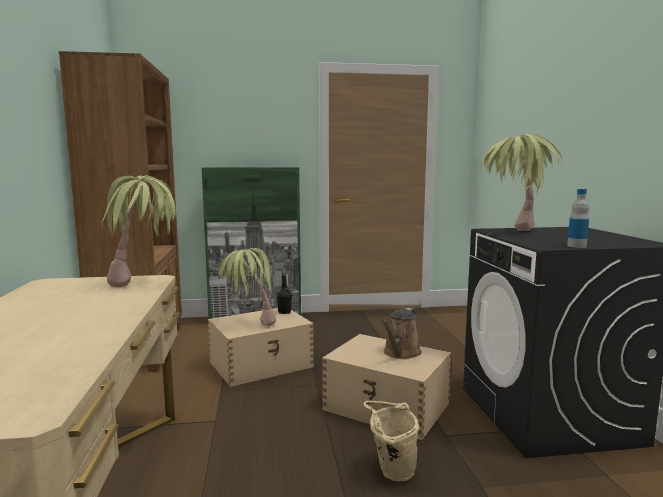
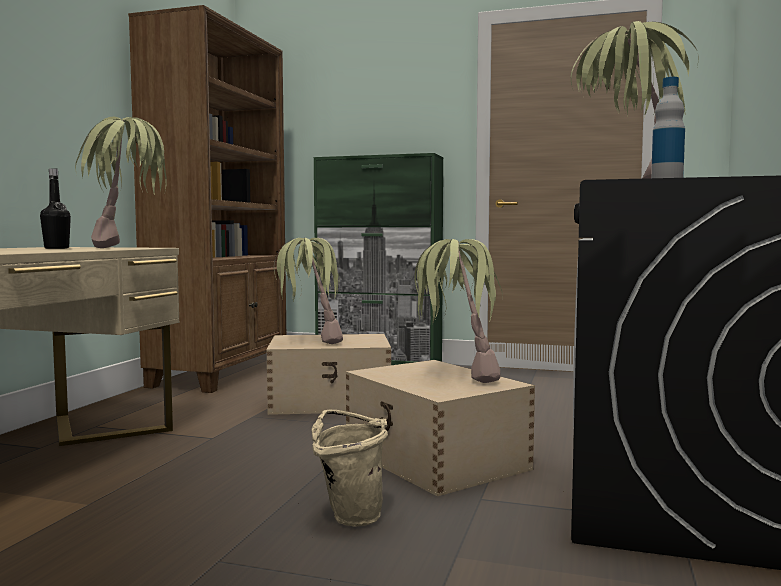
camera: 25 degrees right, 5 degrees down
(284, 312) = (372, 337): black bottle -> black bottle (56, 248)
(400, 353) = (456, 378): brown watering can -> potted plant

